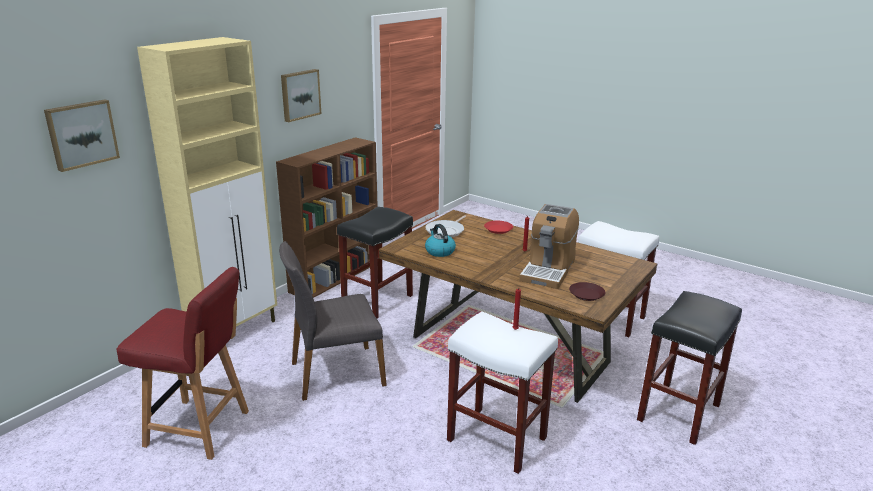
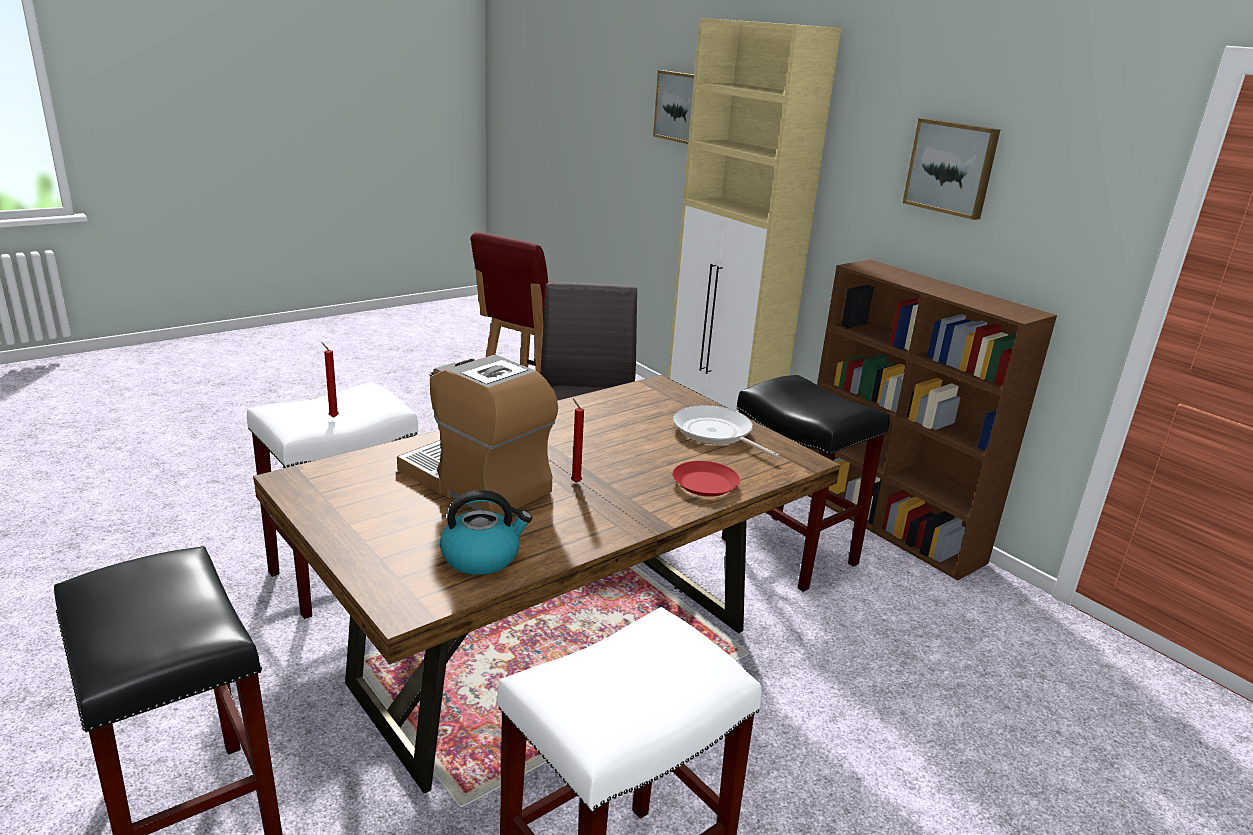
camera: 105 degrees right, 0 degrees up
(439, 251) = (625, 411): kettle -> kettle (482, 557)
(587, 294) = (350, 490): brown plate -> none

